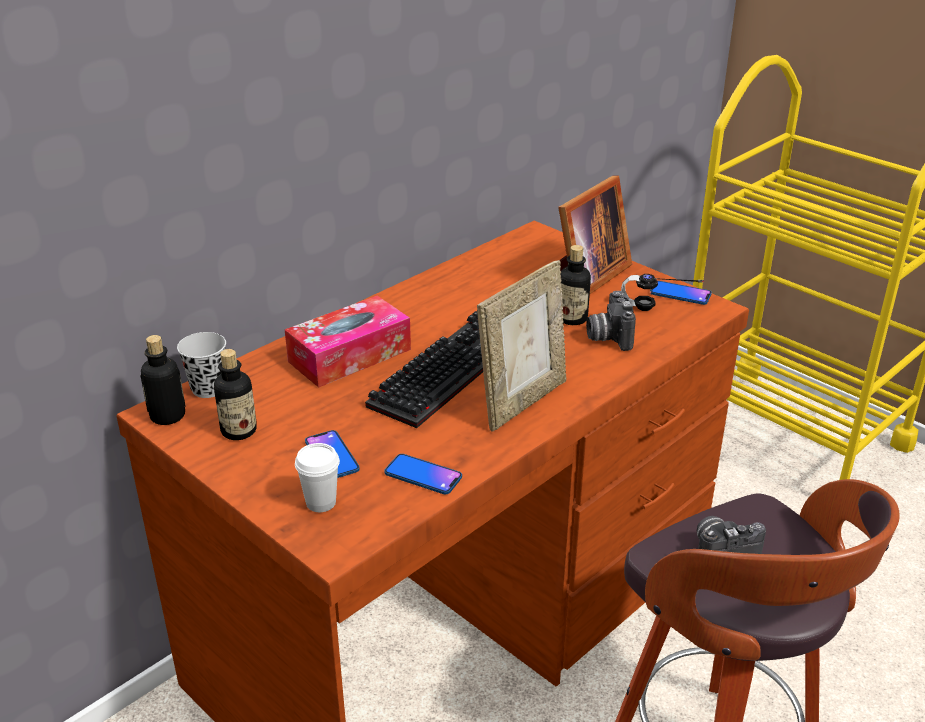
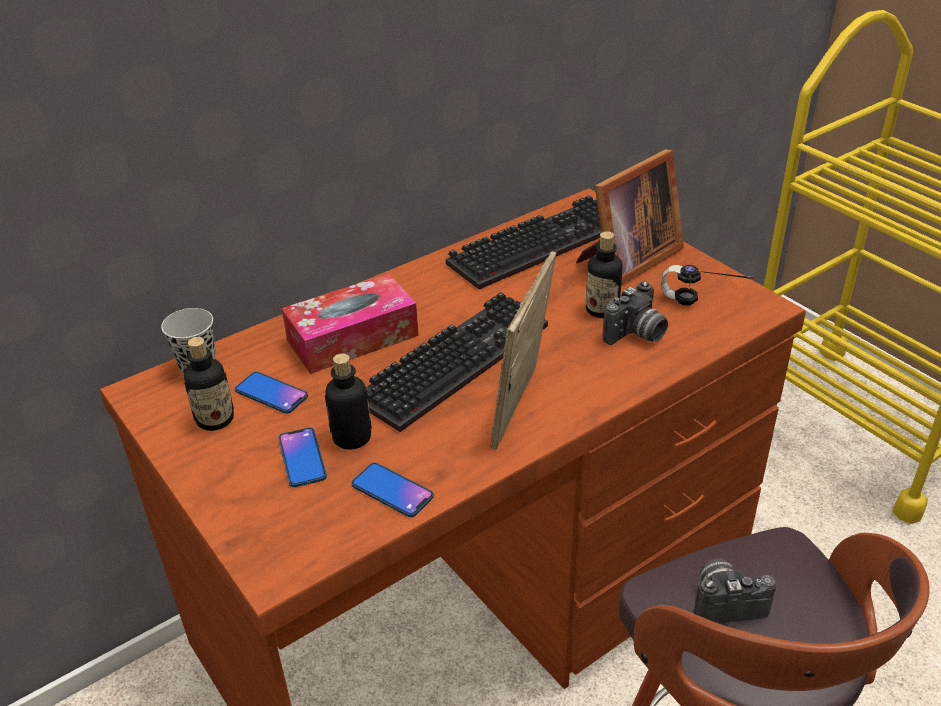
camera: 10 degrees right, 5 degrees up
(167, 416) = (149, 395): bottle -> bottle (352, 437)
(321, 502) = (276, 514): white cup -> none
(499, 267) = (537, 243): none -> keyboard
(522, 401) = (523, 408): picture frame -> picture frame turned 150 degrees clockwise
(608, 337) = (636, 335): camera -> camera turned 135 degrees counterclockwise
(680, 294) = (730, 287): phone -> phone (271, 394)

